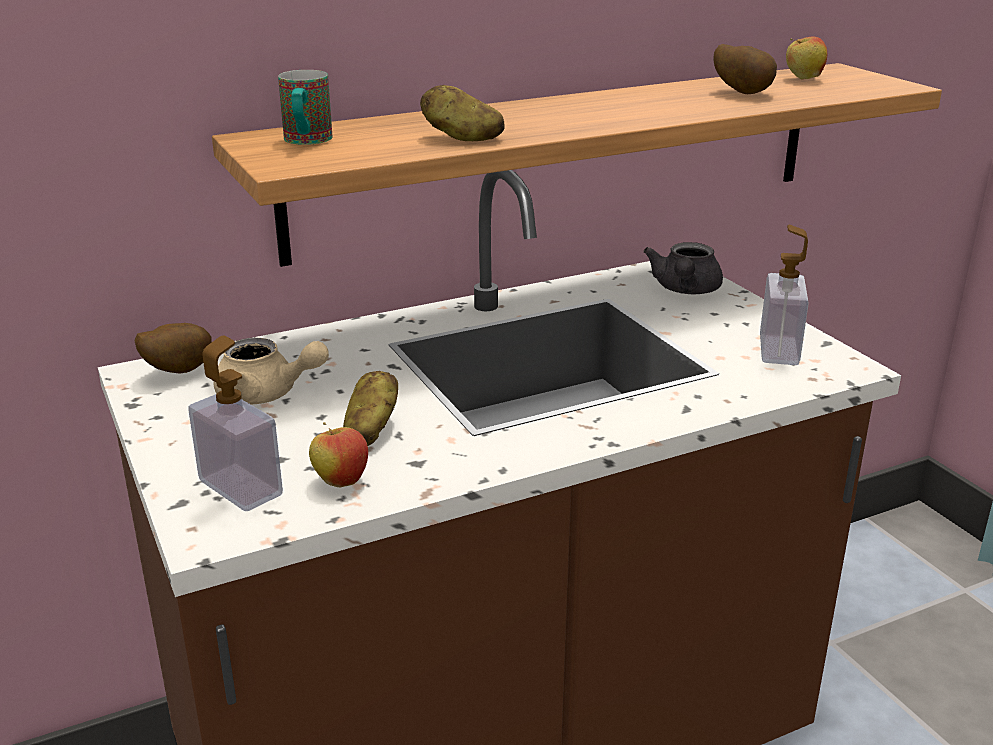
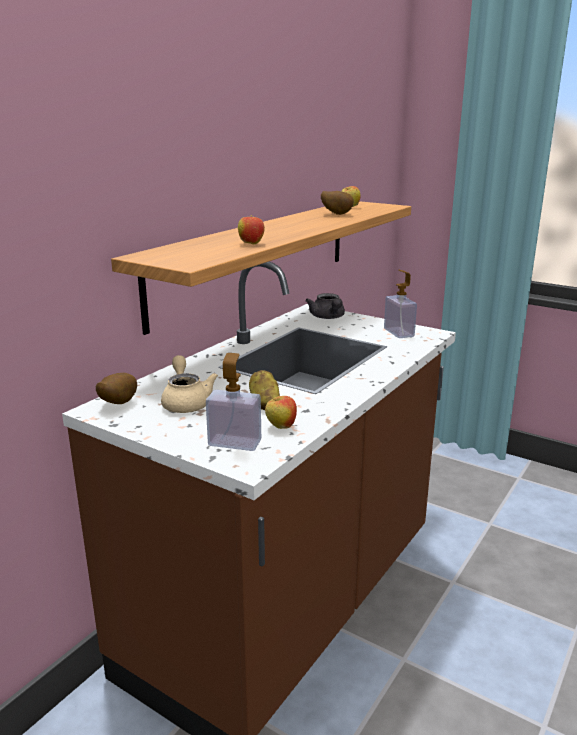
camera: 30 degrees left, 5 degrees down
(267, 394) = (186, 402): beige teapot -> beige teapot turned 90 degrees counterclockwise
(306, 141) = (174, 254): mug -> none
(461, 138) = (251, 244): potato -> apple

